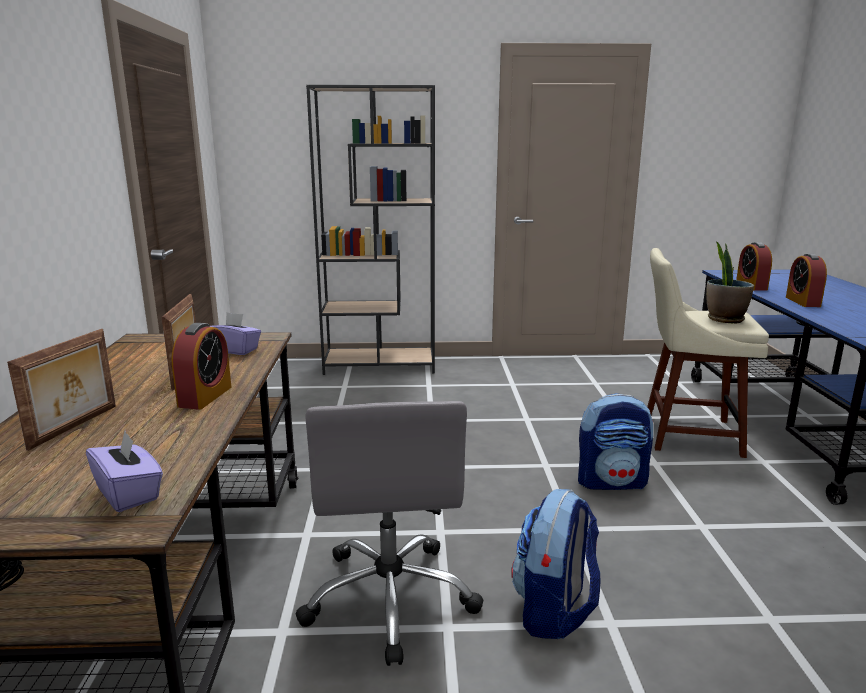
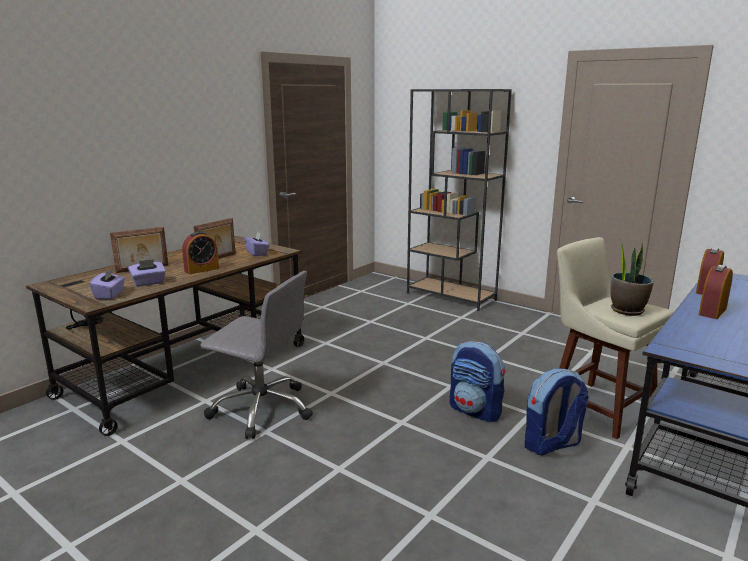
camera: 40 degrees right, 0 degrees up
(158, 446) = (148, 283): none -> purple tissue box
(390, 598) = (262, 409): grey office chair -> grey office chair turned 105 degrees counterclockwise
(554, 611) = (322, 450): backpack -> backpack (551, 445)

